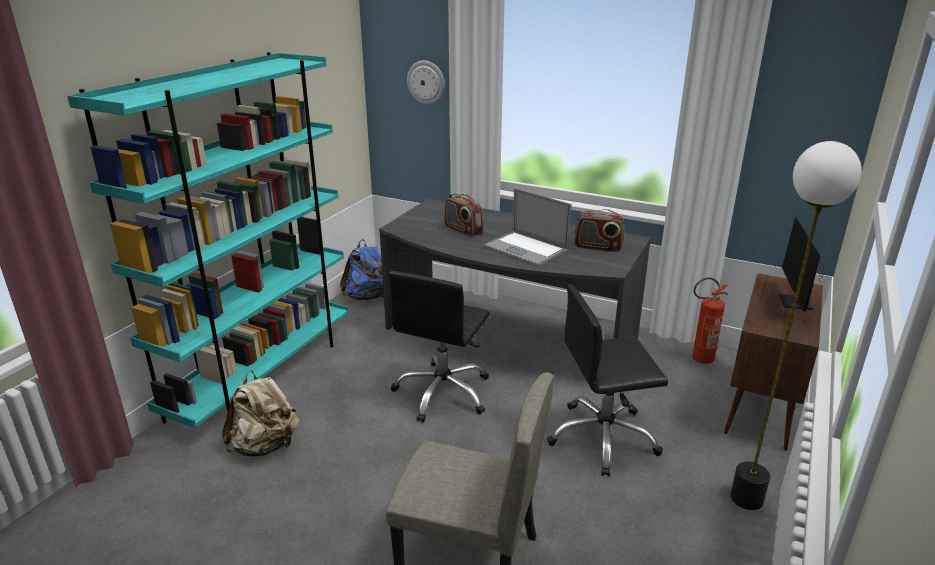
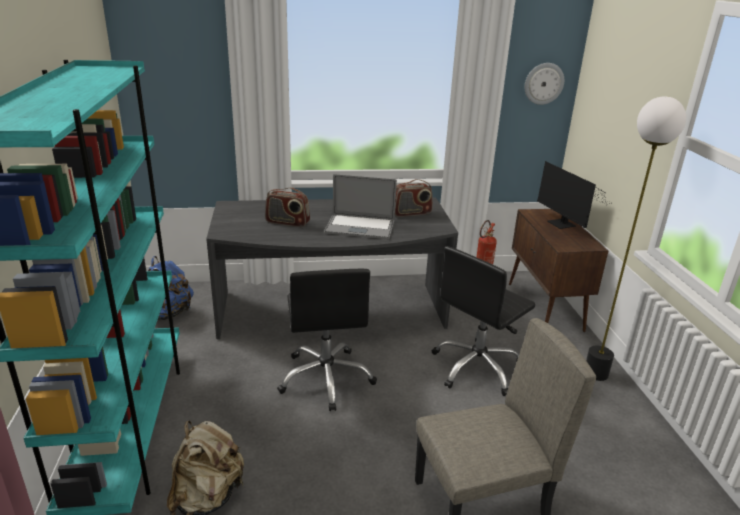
camera: 35 degrees left, 0 degrees up
(426, 82) = (196, 84): wall clock -> wall clock (543, 83)

